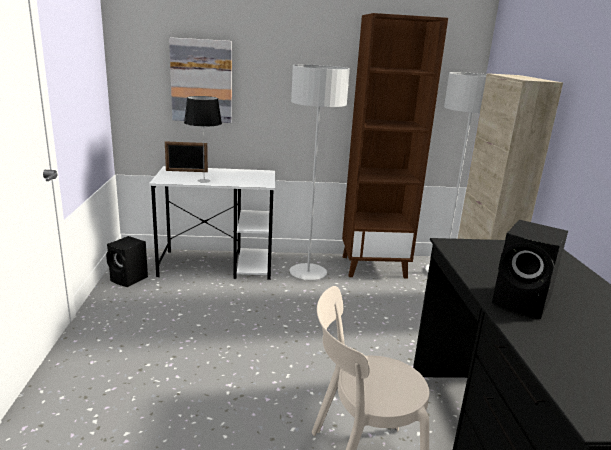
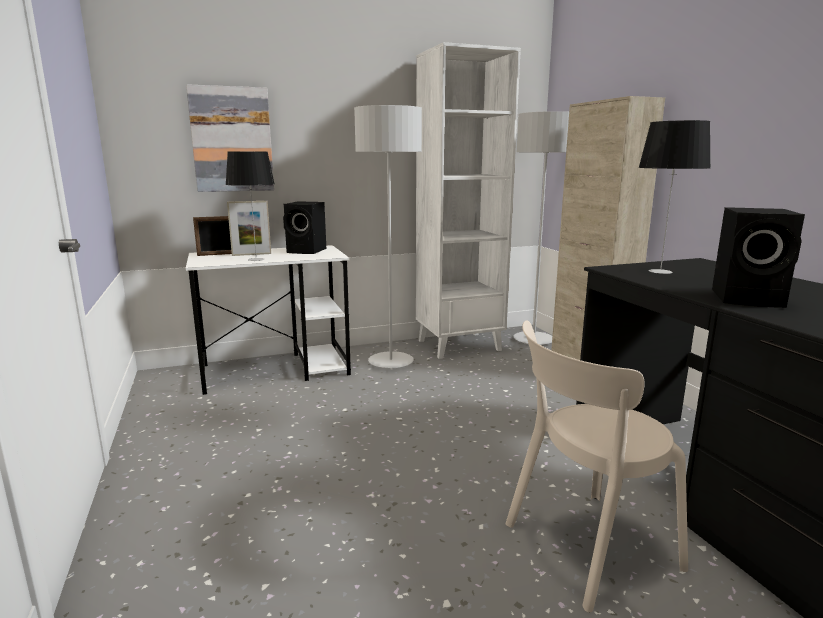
camera: 15 degrees left, 5 degrees down
(129, 279) = (167, 403): black speaker -> black speaker (308, 251)
(205, 174) = (251, 254): none -> picture frame
(374, 266) = (459, 345): brown bookcase -> white bookcase
(490, 254) = (661, 271): none -> table lamp

